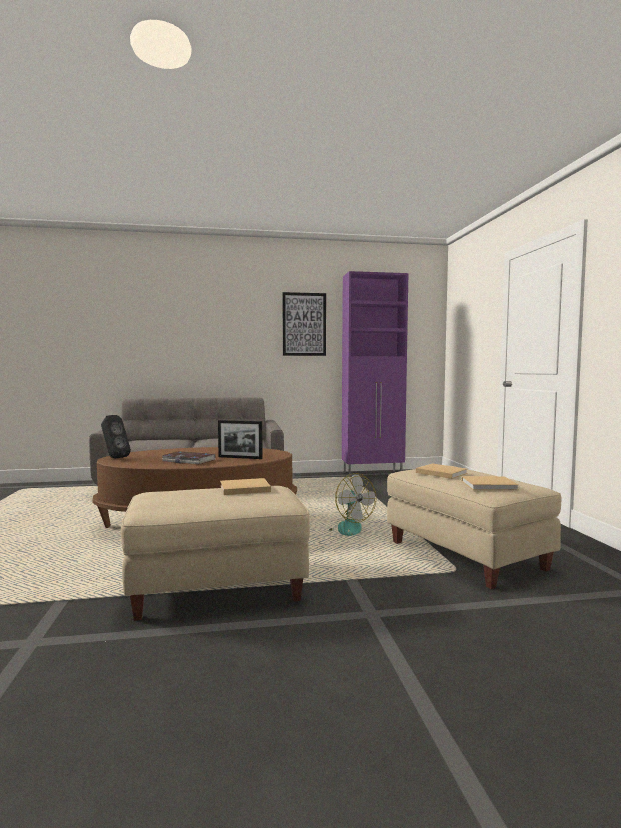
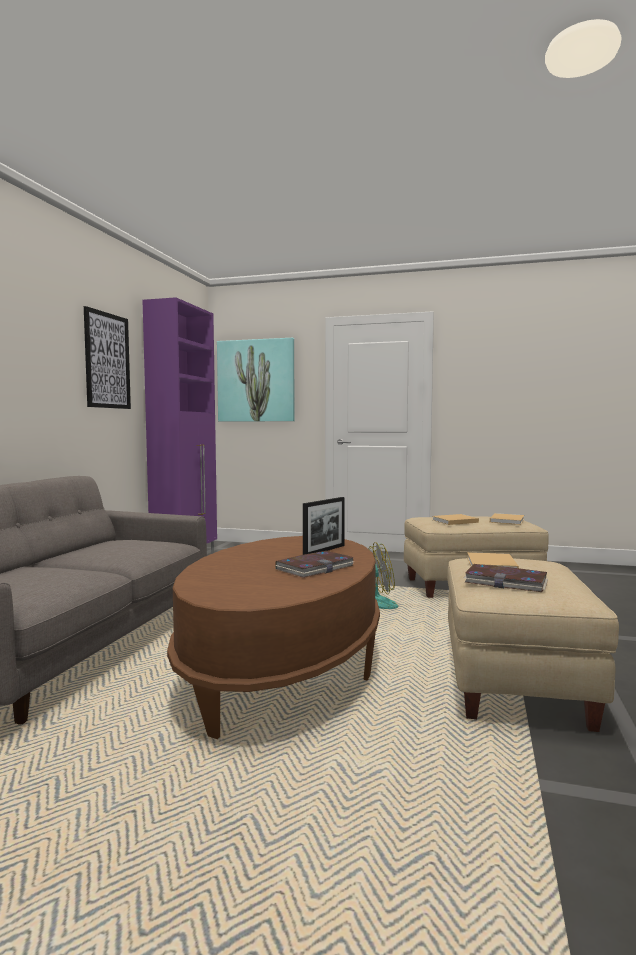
camera: 65 degrees left, 0 degrees up
(114, 458) = (228, 599): black speaker -> none
(189, 493) = (506, 582): none -> book
(465, 325) = (256, 381): none -> picture

